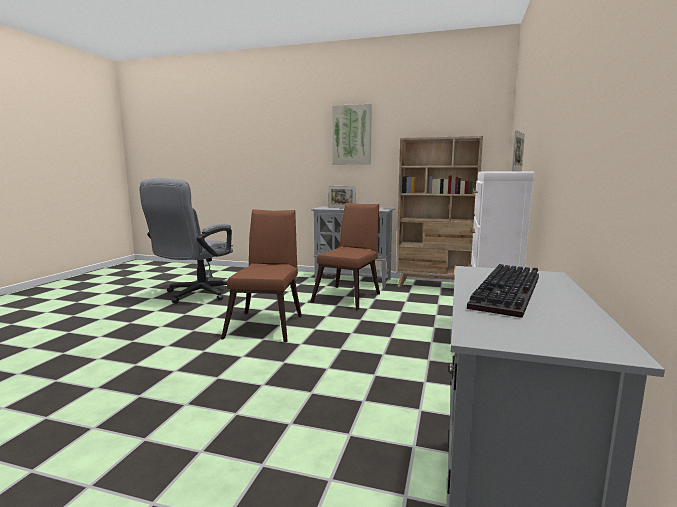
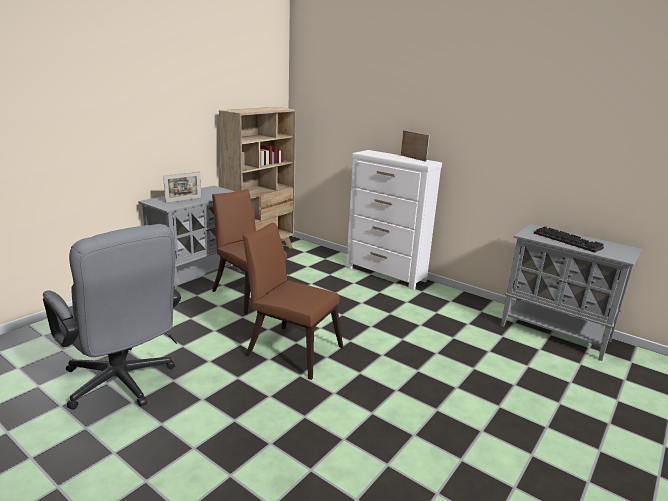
camera: 70 degrees left, 10 degrees up
(352, 135) = (160, 104): picture -> none

